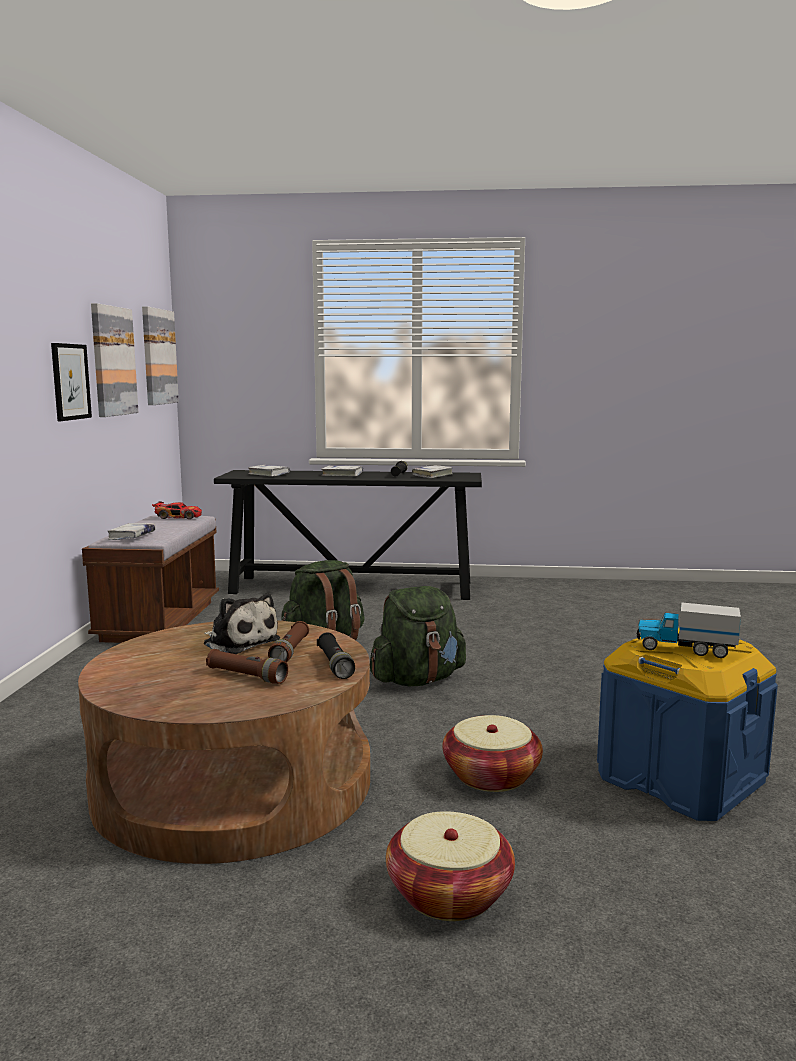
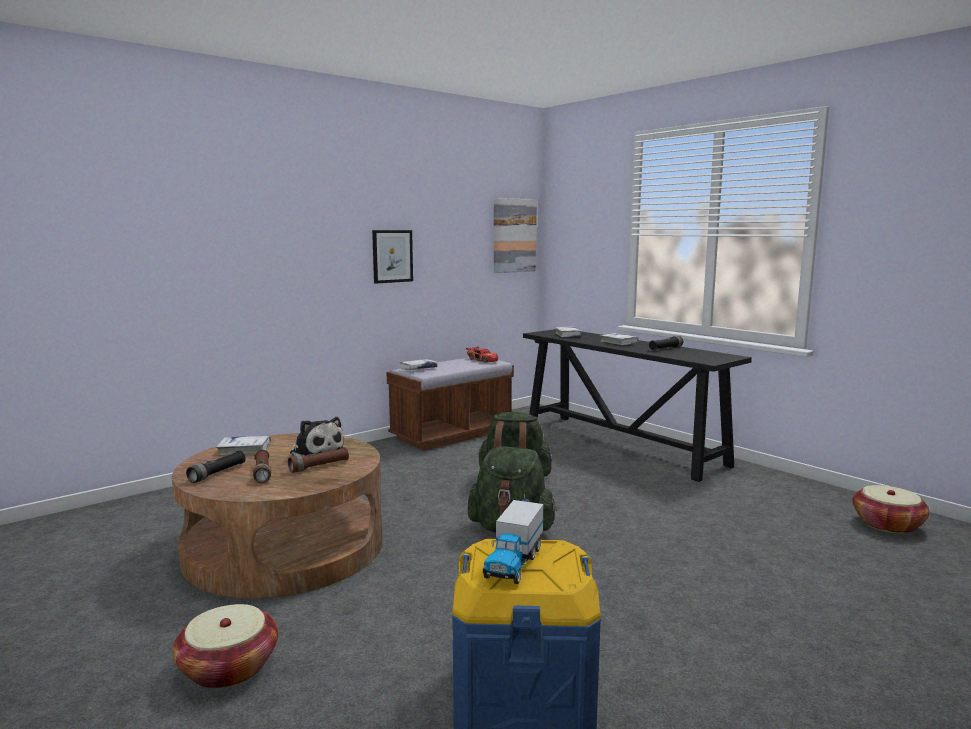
camera: 45 degrees right, 0 degrees up
(112, 361) = (448, 240): picture -> none
(239, 642) = (316, 452): plush toy -> plush toy turned 45 degrees counterclockwise
(335, 665) = (314, 483): black flashlight -> black flashlight (217, 473)
(432, 475) = (691, 353): white book -> white book (244, 450)
(491, 776) = (405, 616): basket -> basket (887, 524)
(685, 649) = (513, 563): toy truck -> toy truck turned 135 degrees counterclockwise

